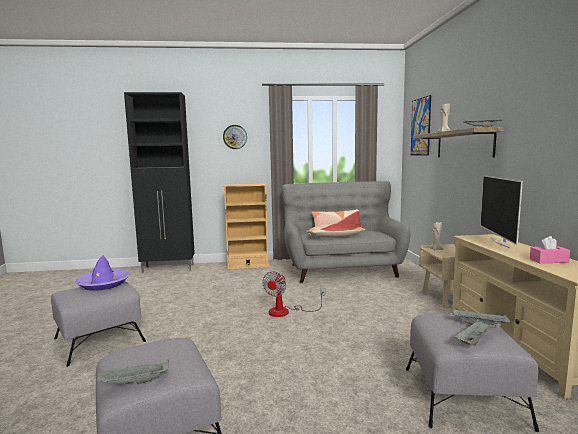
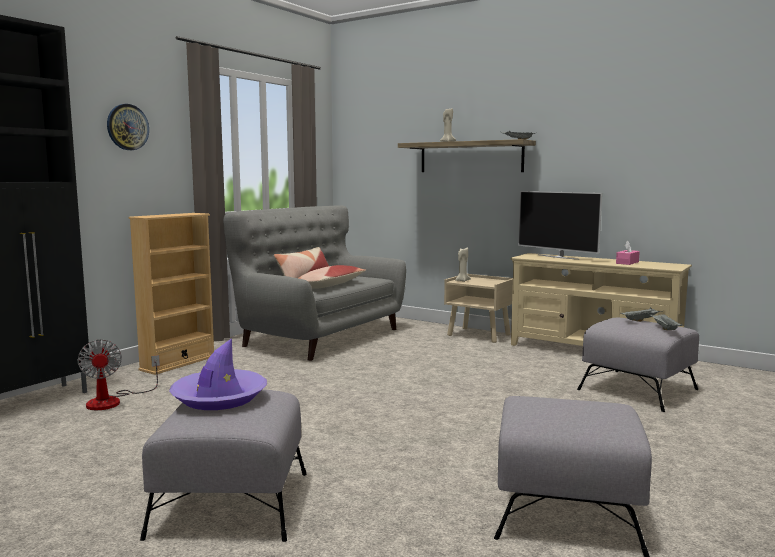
camera: 50 degrees left, 0 degrees up
(133, 383) = (611, 423): grey tray -> none
(286, 311) = (378, 389): fan -> fan (113, 400)
(420, 127) = (379, 132): picture -> none

